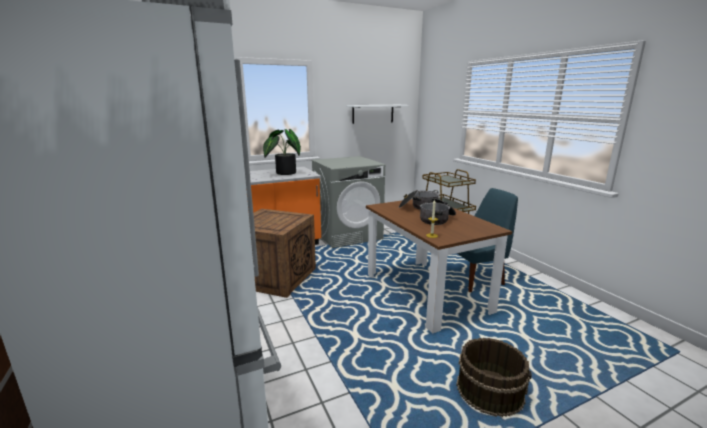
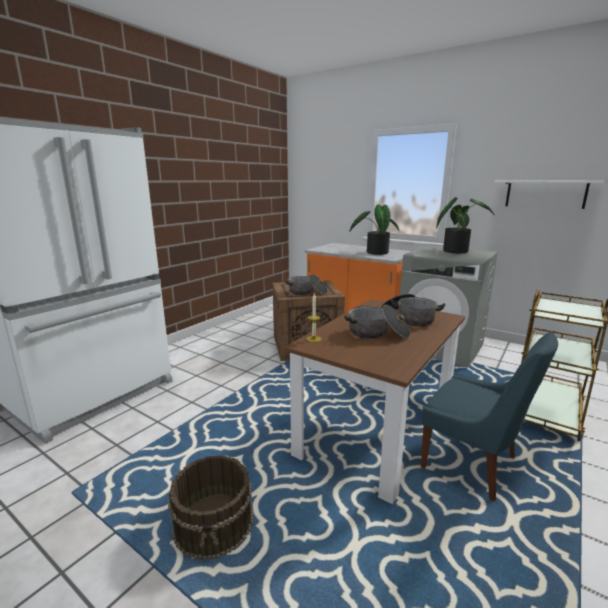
camera: 60 degrees right, 0 degrees up
(282, 222) = (307, 292): none -> cooking pot
(344, 160) = (456, 251): none -> potted plant

